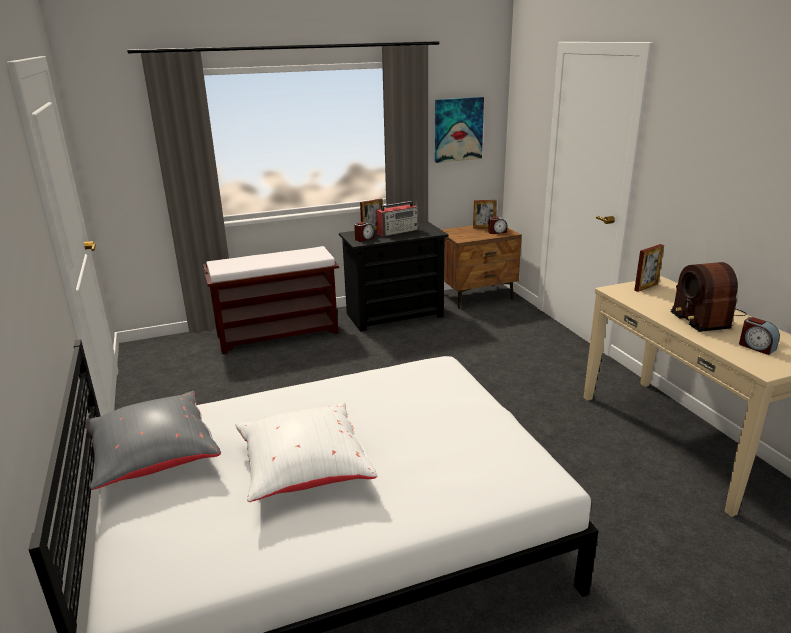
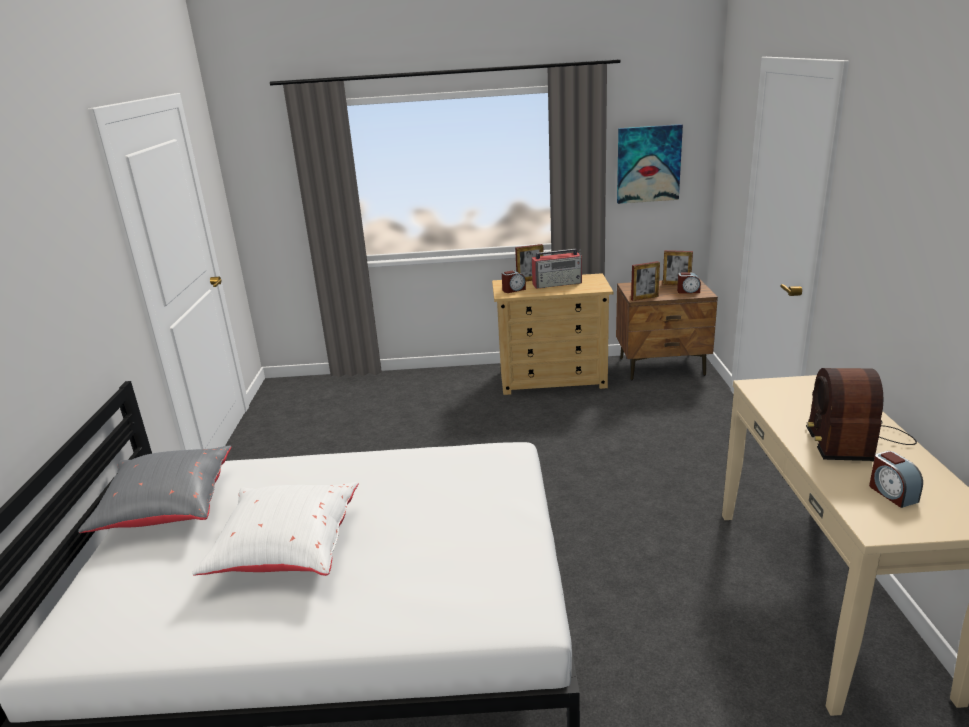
camera: 20 degrees right, 0 degrees up
(279, 334) = (417, 387): brown bench -> none
(395, 315) = (553, 379): black dresser -> beige dresser
(646, 287) = (803, 387): picture frame -> picture frame (644, 298)

